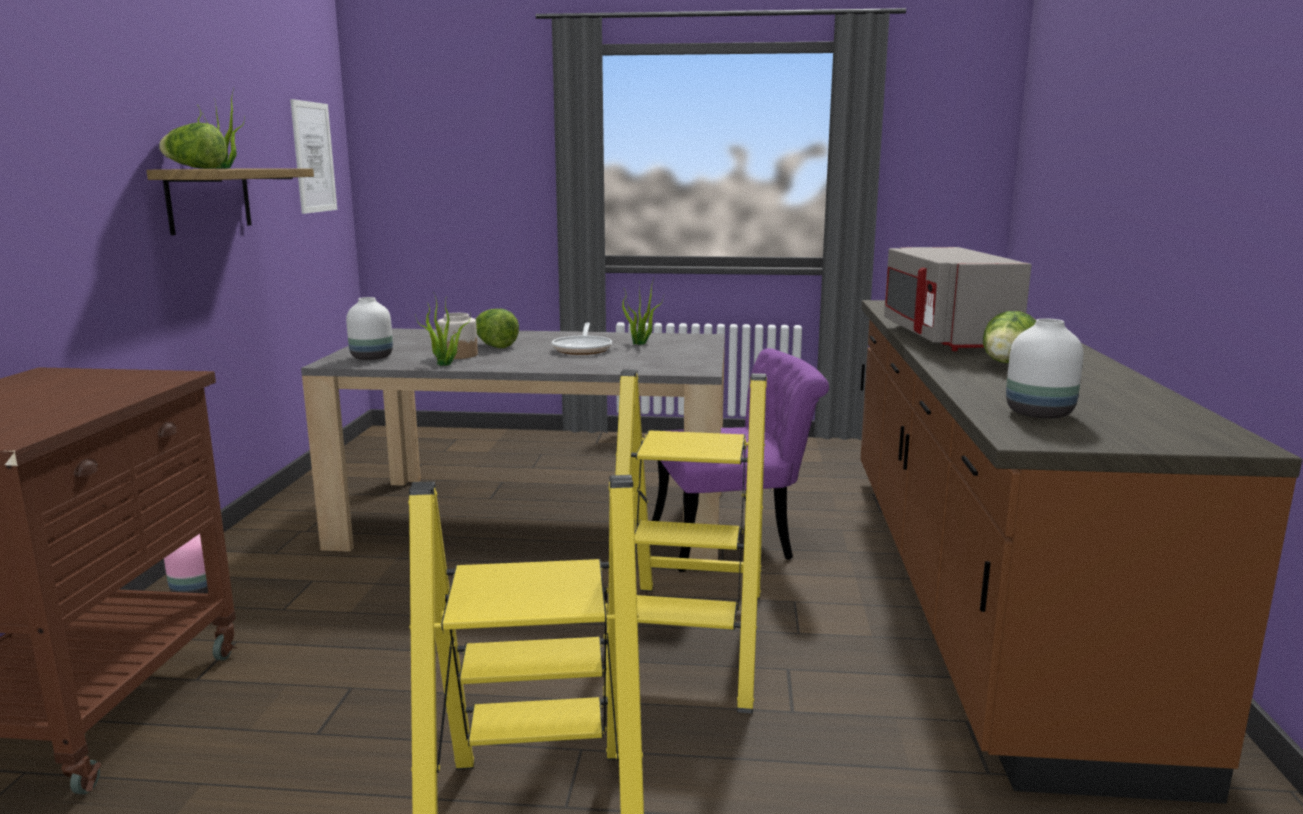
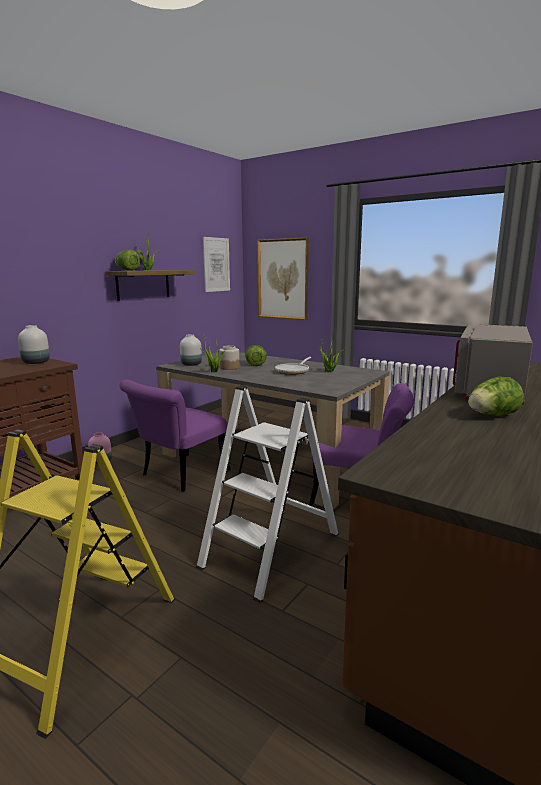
camera: 30 degrees right, 0 degrees up
(400, 577) = (178, 475): none -> purple chair
(446, 186) = (283, 279): none -> picture
(690, 640) = (272, 548): yellow step ladder -> white step ladder
(1040, 414) = (430, 457): white vase -> white vase (36, 362)

